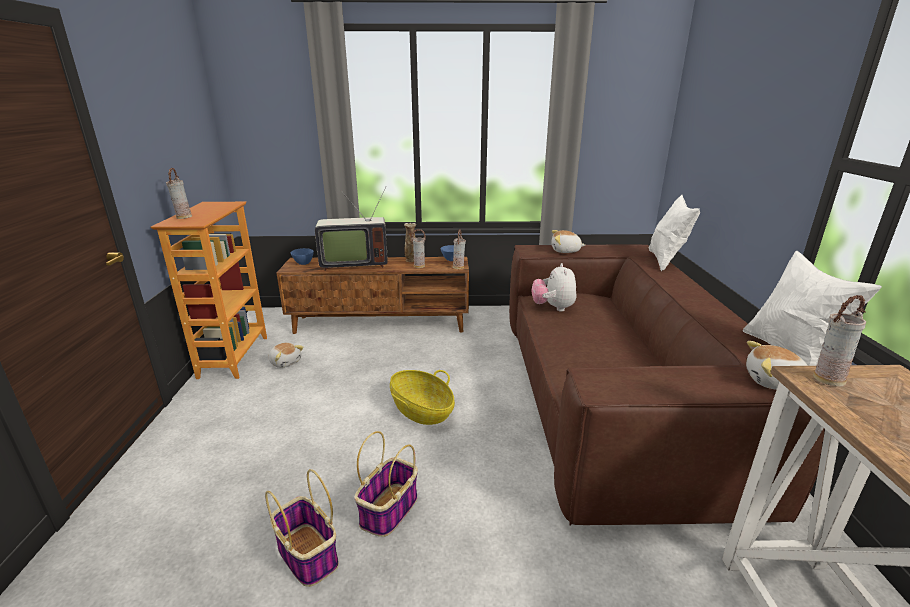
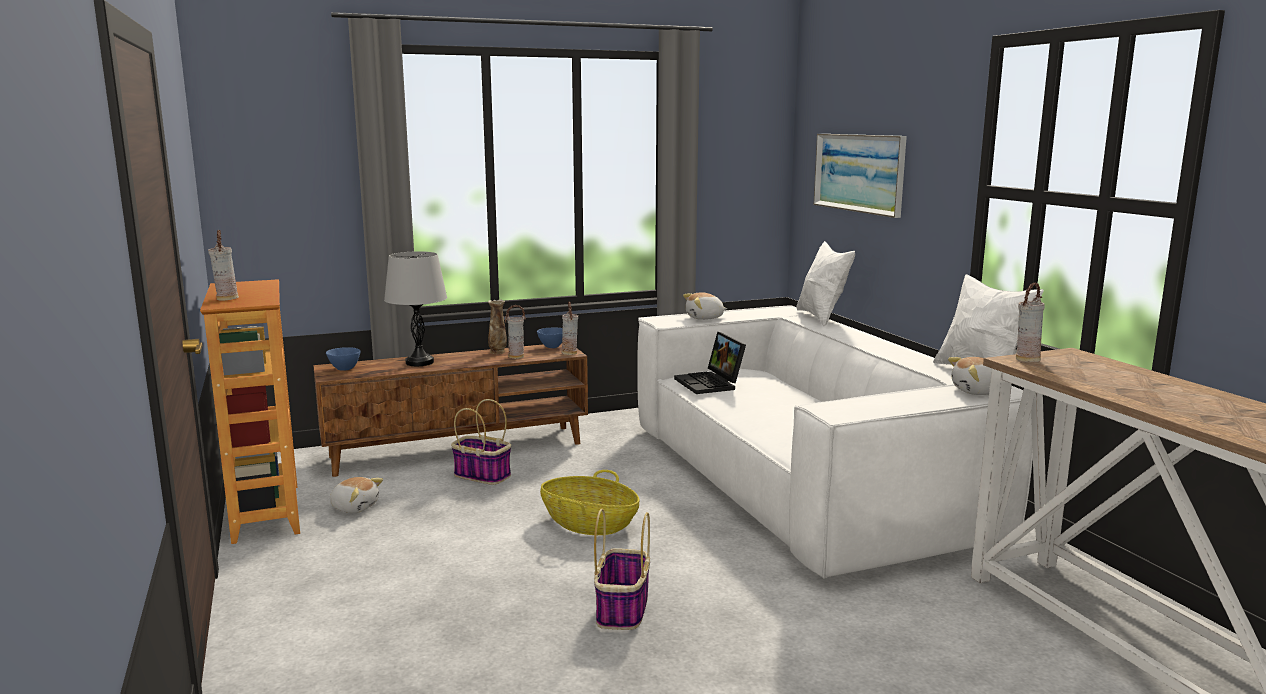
camera: 20 degrees left, 10 degrees down
(307, 554) = (558, 659): basket -> basket (481, 475)
(353, 263) = (419, 362): television -> grey table lamp
(553, 308) = (711, 384): plush toy -> laptop
(610, 398) = (800, 480): brown sofa -> white sofa
(721, 135) = (859, 173): none -> picture

